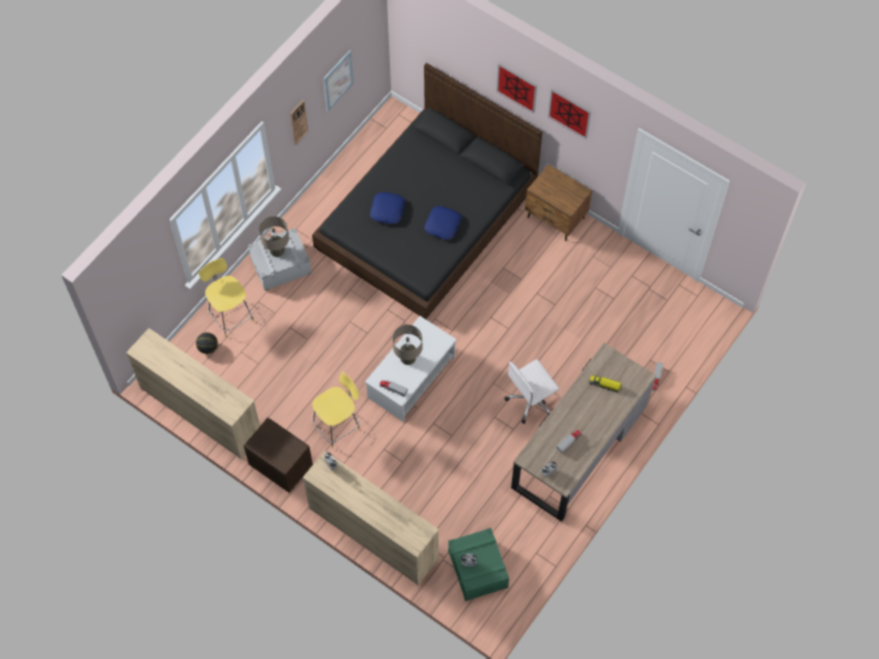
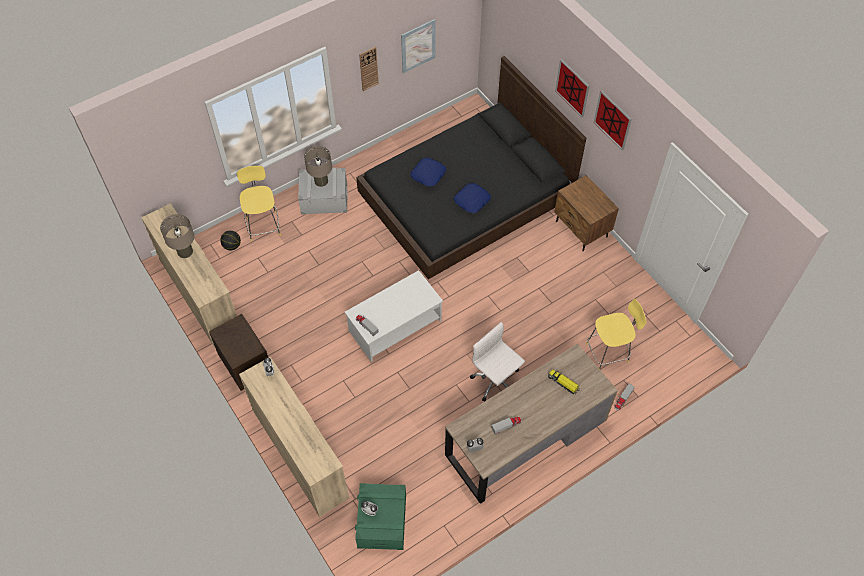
camera: 20 degrees right, 5 degrees down
(337, 425) = (311, 346): yellow stool -> yellow stool (608, 352)
(408, 358) = (392, 303): beige table lamp -> beige table lamp (185, 251)
(531, 401) = (496, 381): white office chair -> white office chair turned 60 degrees clockwise

